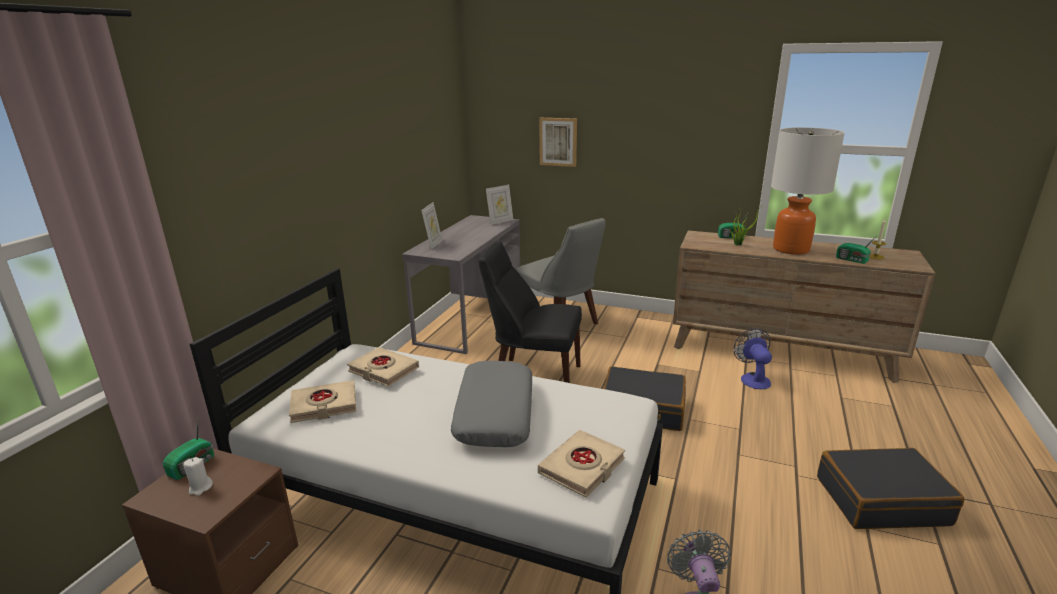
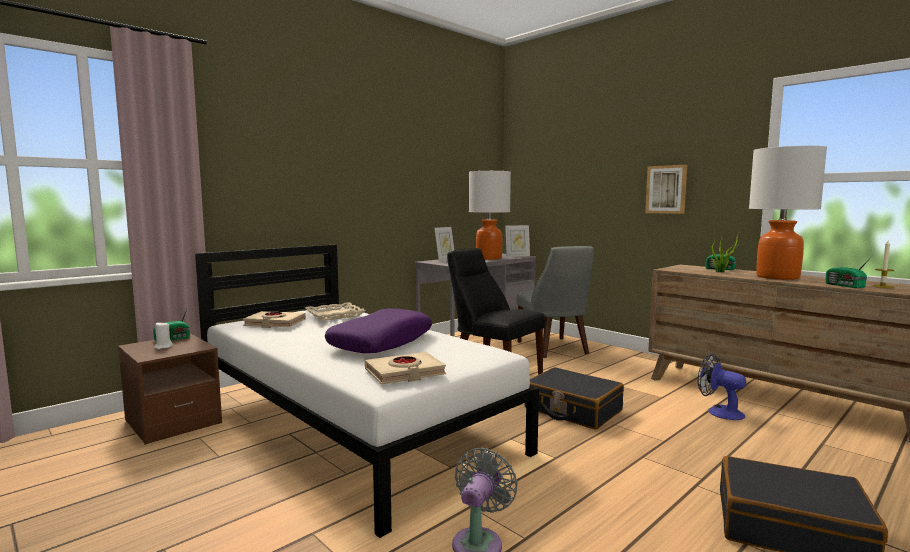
camera: 25 degrees right, 15 degrees down
(383, 370) = (335, 315): beige book -> beige tray
(476, 231) = (489, 258): none -> table lamp
(494, 413) = (381, 342): grey pillow -> purple pillow
(558, 142) = (571, 188): picture -> picture (666, 189)
(752, 378) = (719, 411): fan -> fan turned 60 degrees counterclockwise

